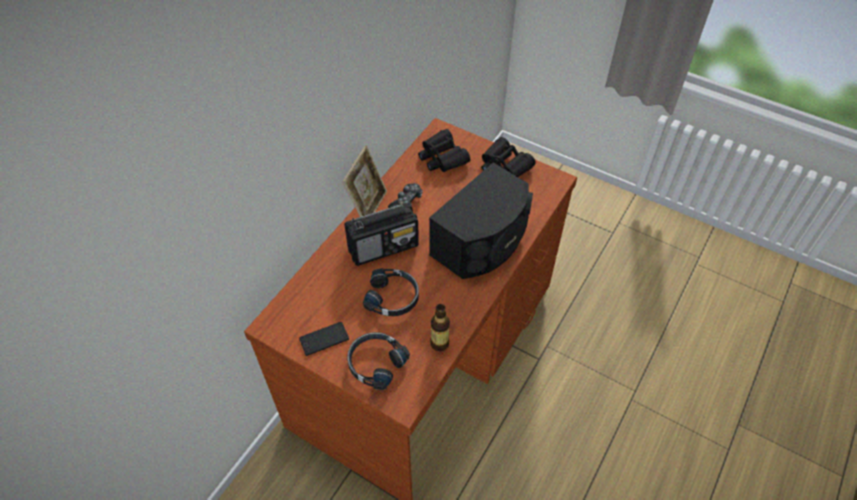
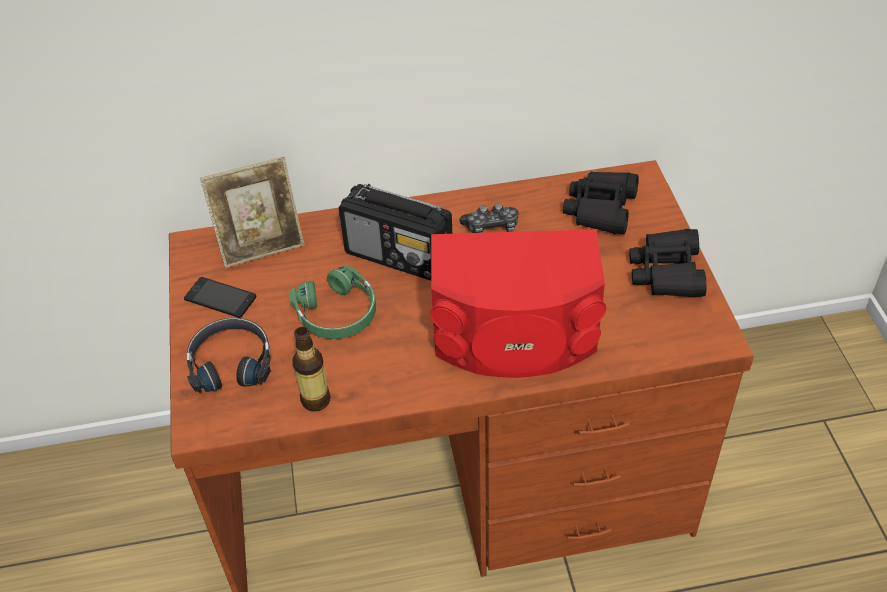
camera: 50 degrees right, 5 degrees down
(368, 206) = (442, 202): picture frame -> picture frame (262, 246)
(393, 297) = (337, 313): black headphones -> green headphones
(482, 242) = (515, 336): black speaker -> red speaker

